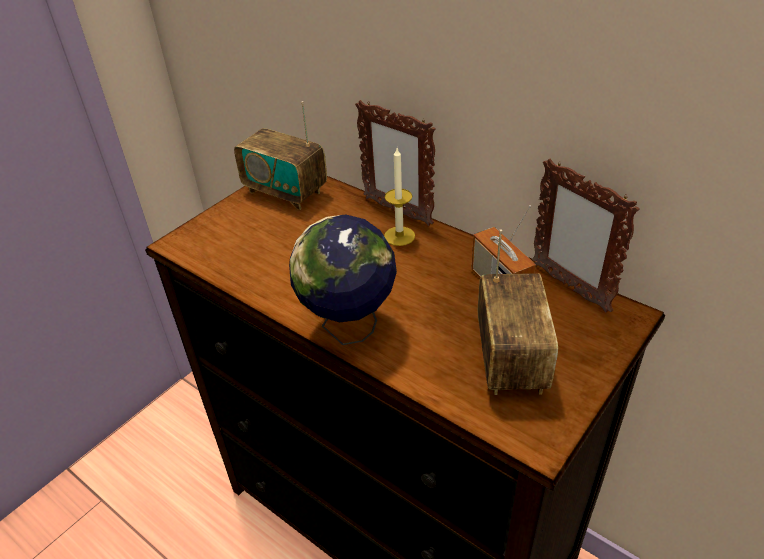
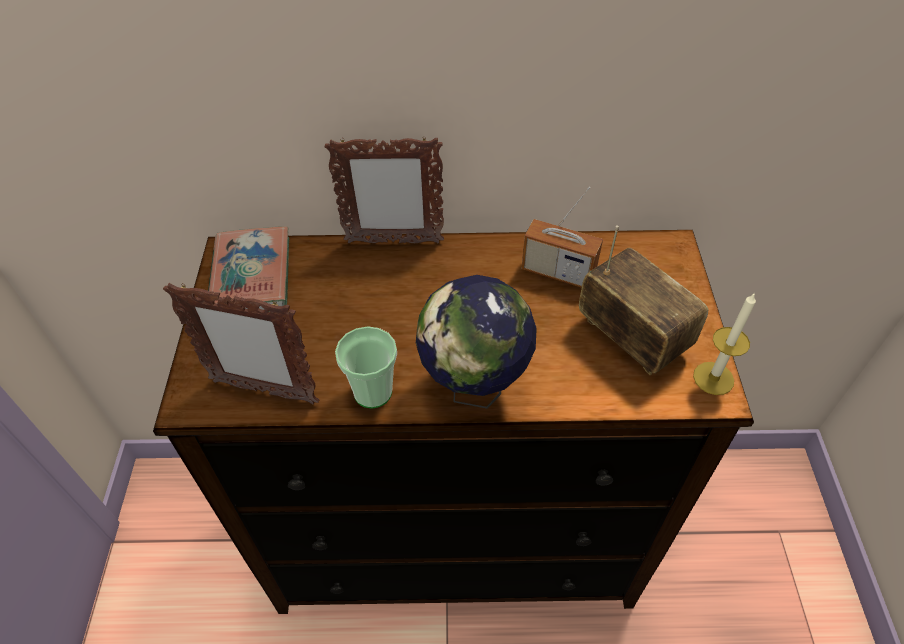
camera: 40 degrees left, 10 degrees up
(281, 293) = (373, 392): none -> cup
(285, 192) = (251, 277): radio -> book
(399, 236) = (423, 268): candle -> candle (713, 378)
(569, 287) = (610, 243): picture frame -> picture frame (263, 391)

